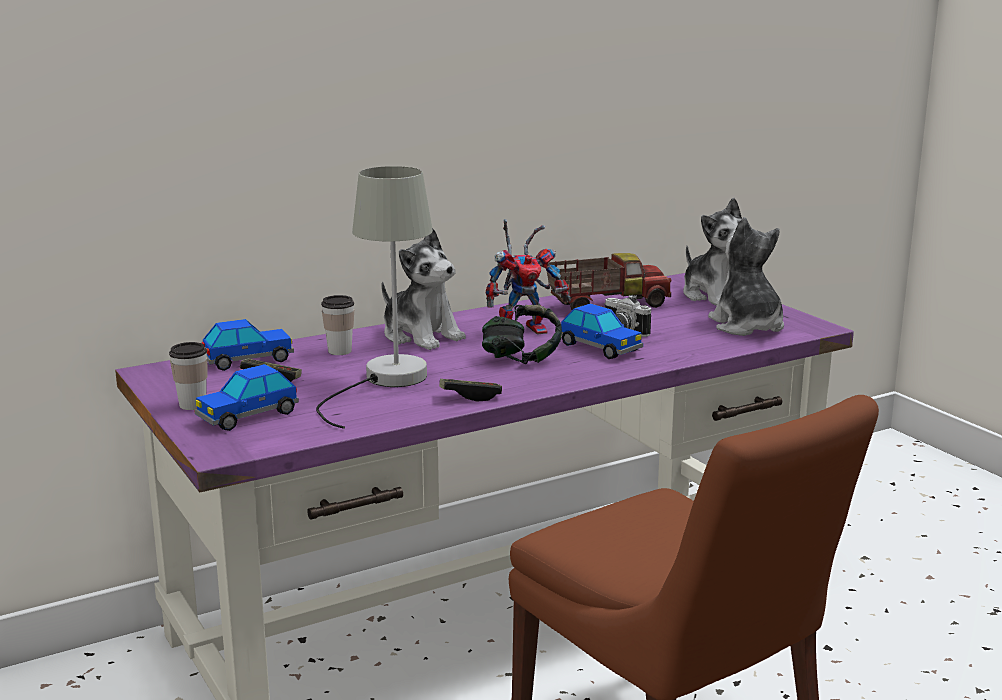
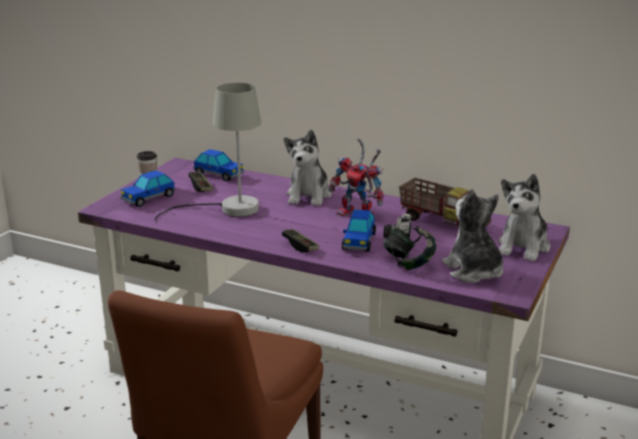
camera: 55 degrees right, 5 degrees up
(248, 416) = (148, 198): toy car -> toy car turned 60 degrees counterclockwise
(340, 351) = (258, 187): cup -> none
(470, 396) = (233, 233): game controller -> game controller (300, 246)
(521, 359) = (309, 228): headphones -> headphones (409, 263)
(747, 326) = (473, 271): plush toy -> plush toy turned 60 degrees counterclockwise

